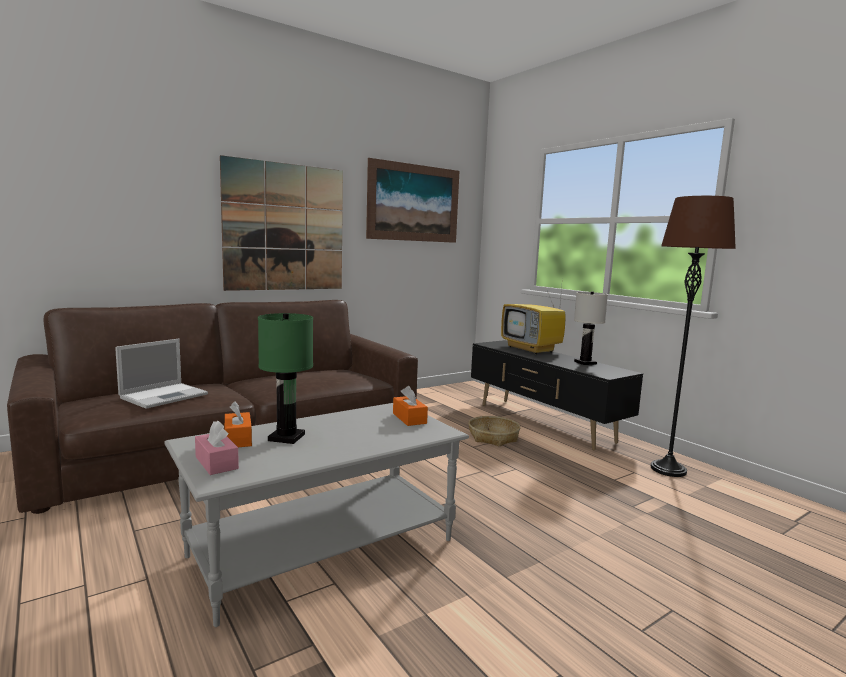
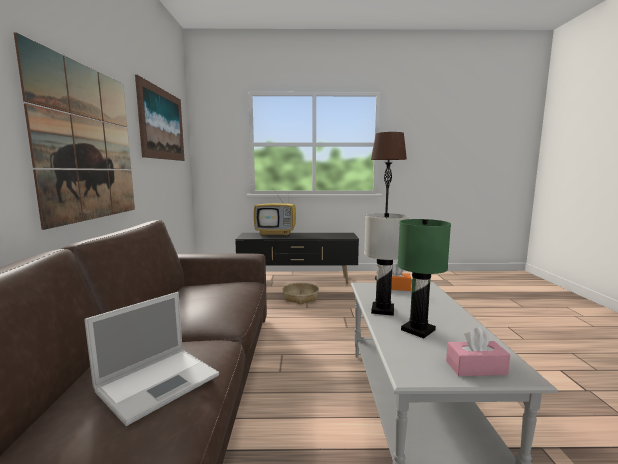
camera: 55 degrees left, 0 degrees up
(165, 395) = (160, 381): laptop -> laptop turned 60 degrees clockwise
(238, 439) = (412, 349): orange tissue box -> none
(585, 363) = (322, 234): white table lamp -> white table lamp (383, 310)

